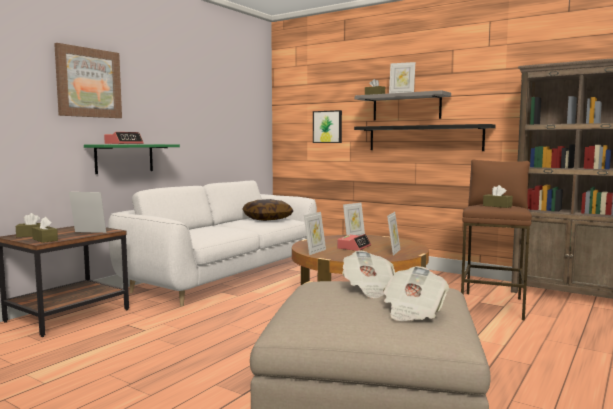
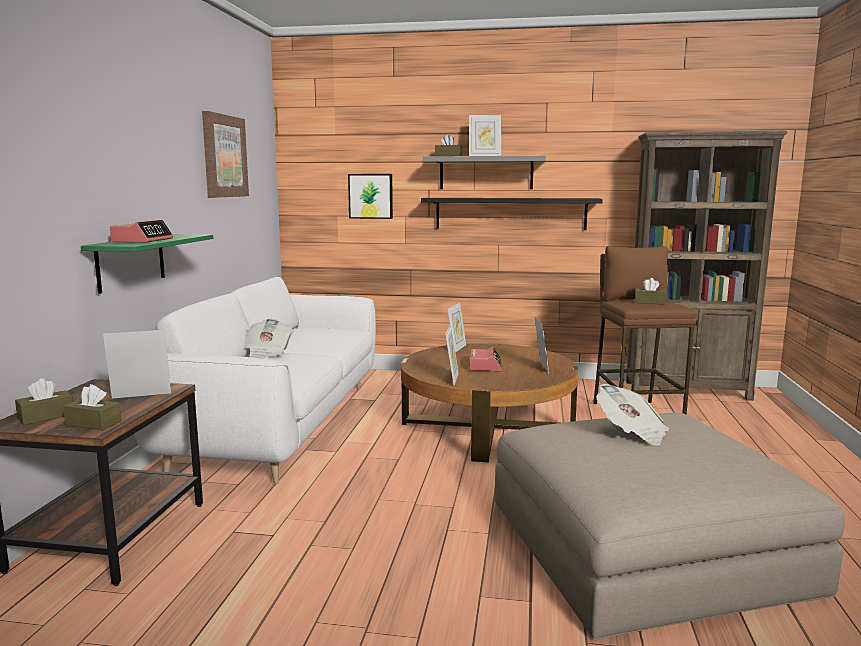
camera: 25 degrees left, 5 degrees up
(88, 83) = (79, 138): picture -> picture (224, 156)
(267, 219) = (323, 333): pillow -> none
(413, 311) = (723, 456): newspaper -> newspaper (267, 353)

